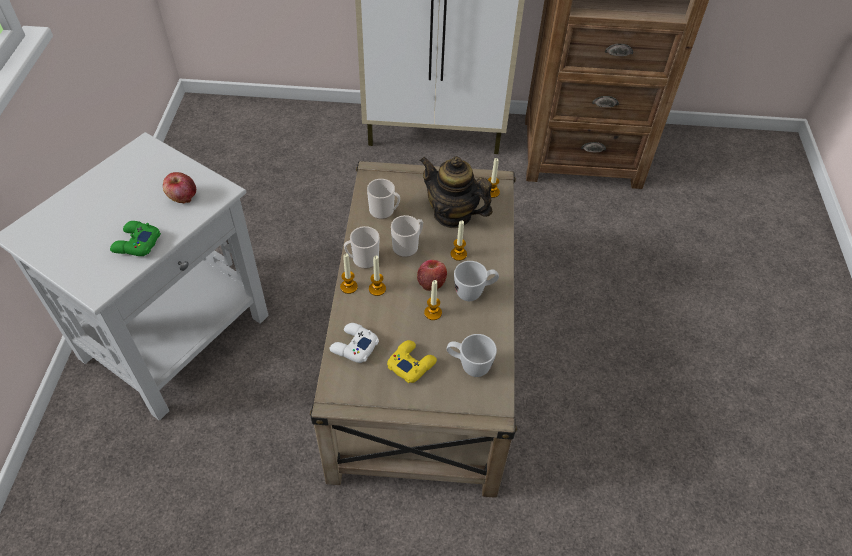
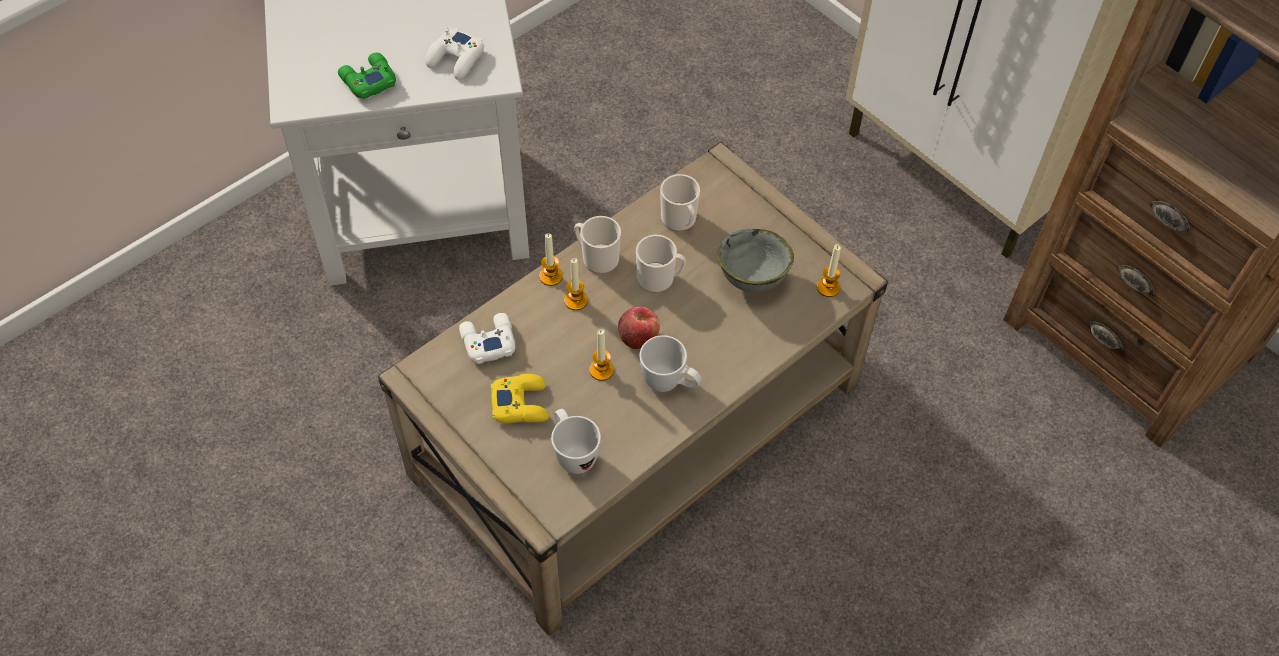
camera: 45 degrees right, 5 degrees up
(182, 197) = (456, 59): apple -> white game controller
(453, 214) = (751, 280): teapot -> grey bowl
(458, 254) = (703, 329): candle -> none

